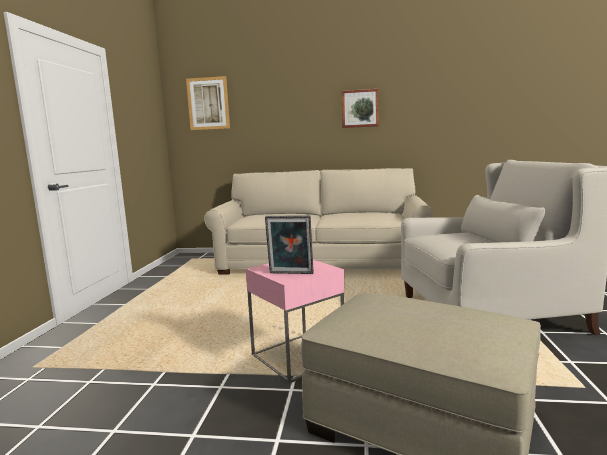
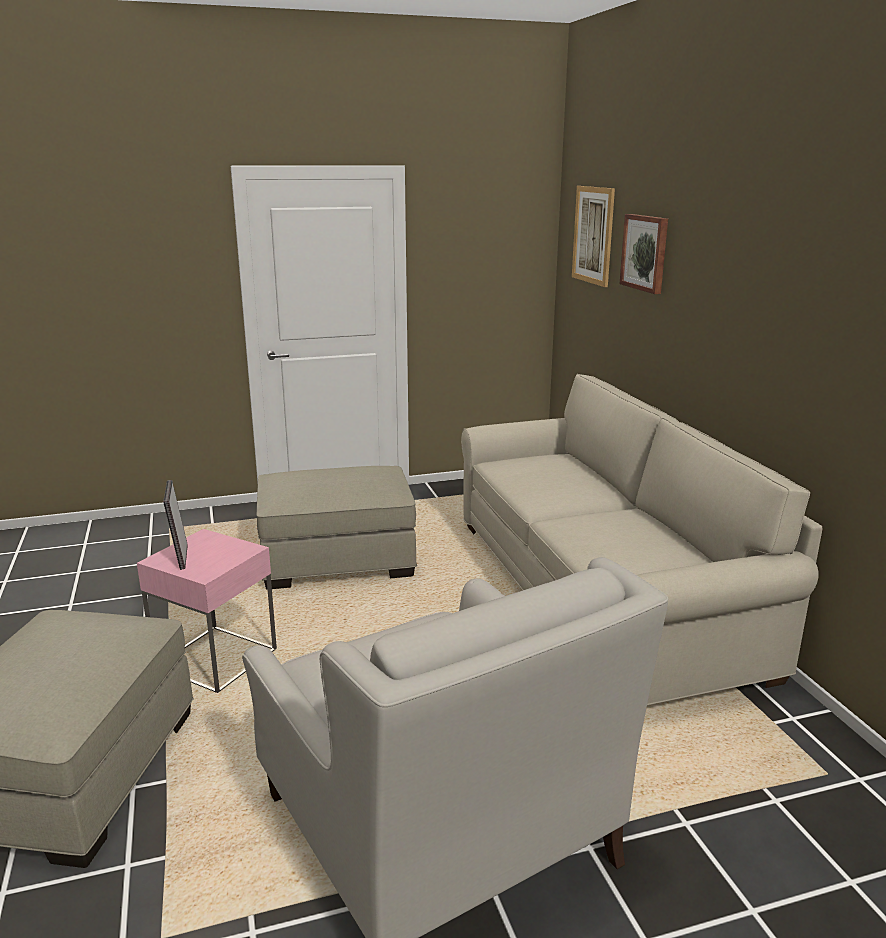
camera: 65 degrees right, 10 degrees up
(207, 308) = (338, 559): none -> beige ottoman
(360, 108) = (768, 302): picture -> picture (645, 253)

